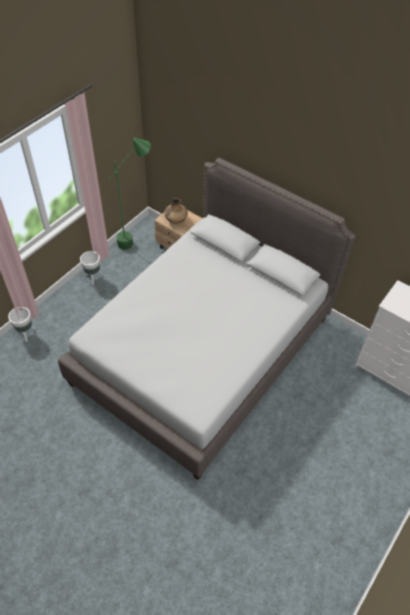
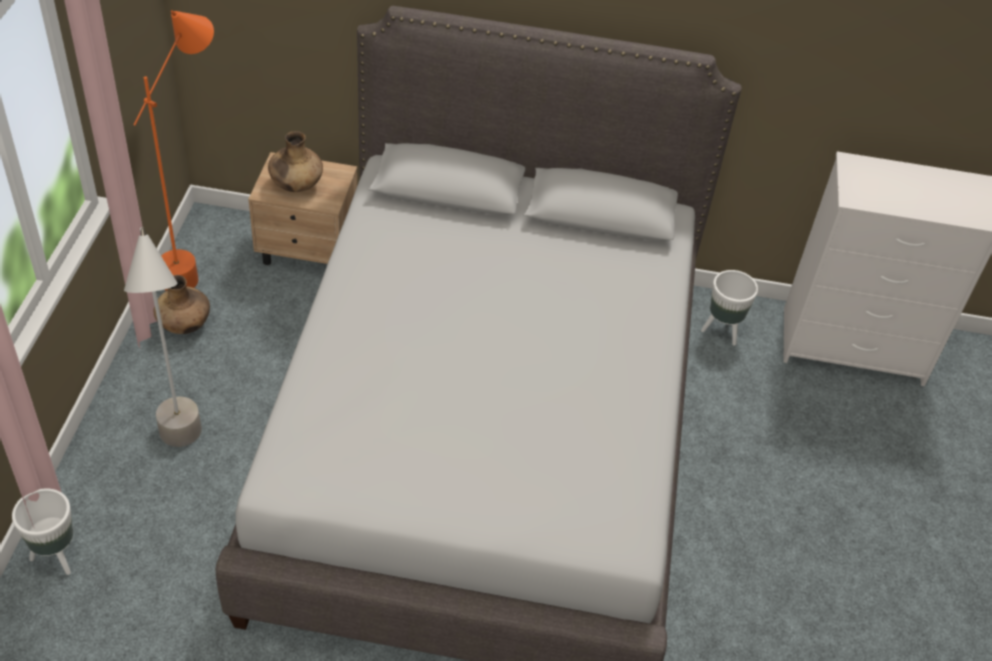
camera: 30 degrees left, 5 degrees down
(88, 314) = (185, 457): none -> grey floor lamp
(93, 277) = (149, 375): white planter -> white planter (722, 331)
(117, 262) = (184, 324): none -> brown vase
(136, 239) = (198, 261): green floor lamp -> orange floor lamp

